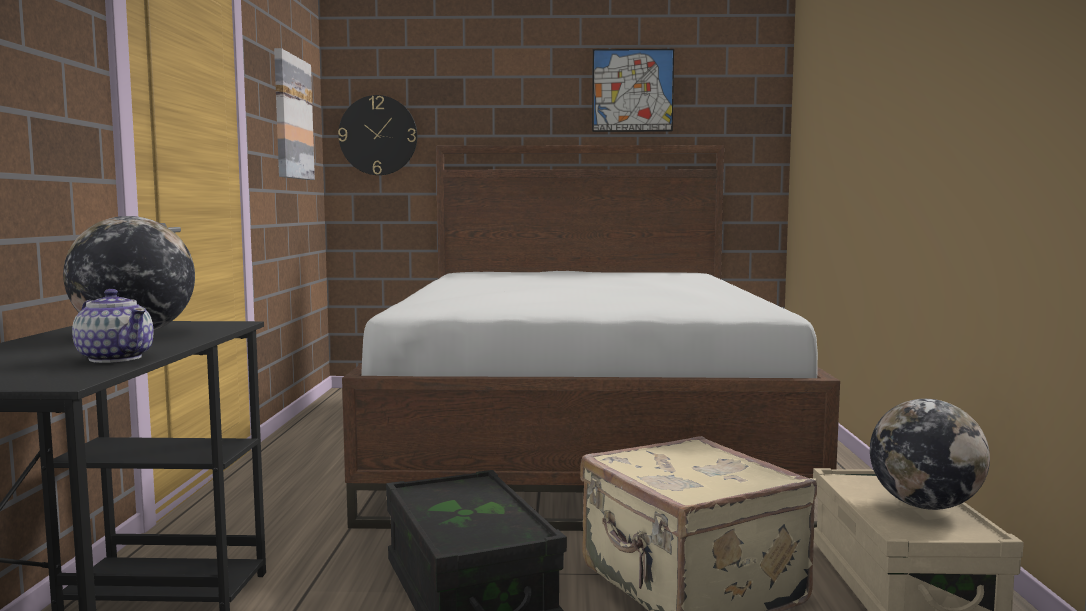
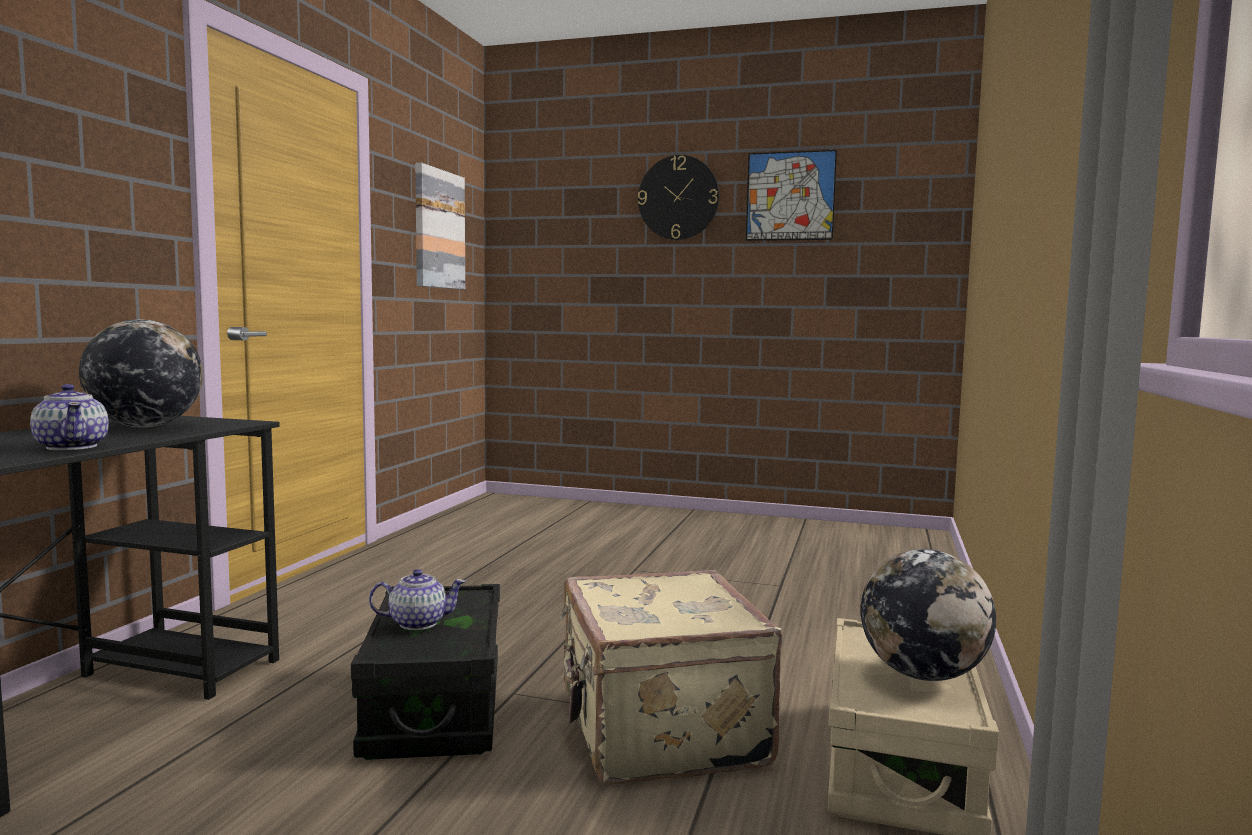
camera: 15 degrees right, 0 degrees up
(378, 135) = (534, 246): wall clock -> wall clock (678, 198)
(455, 513) = (417, 623): none -> teapot
(582, 441) = (681, 566): bed -> none

